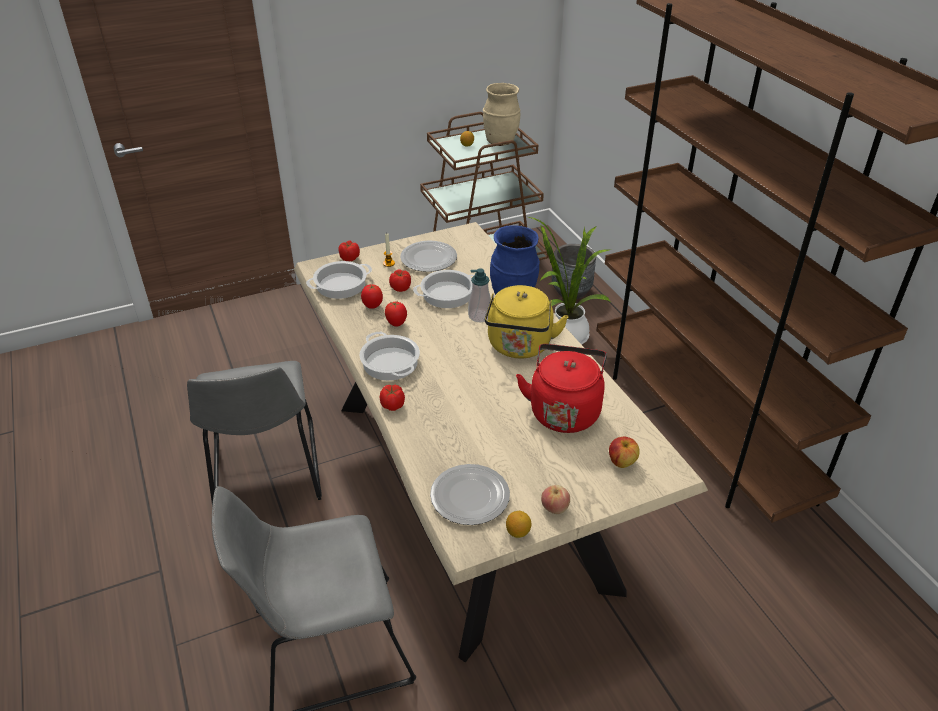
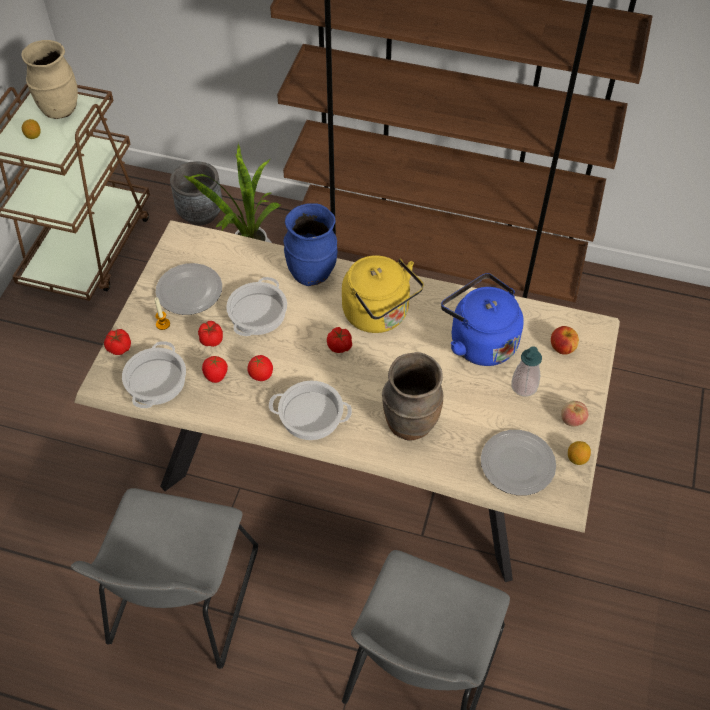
camera: 50 degrees left, 15 degrees up
(266, 472) = (182, 602): grey chair -> grey chair turned 75 degrees clockwise
(392, 406) = (368, 448): tomato -> tomato (340, 346)
(440, 415) = (410, 423): none -> brown vase
(479, 316) = (312, 312): soap dispenser -> soap dispenser (524, 386)
(564, 410) = (479, 341): red kettle -> blue kettle

